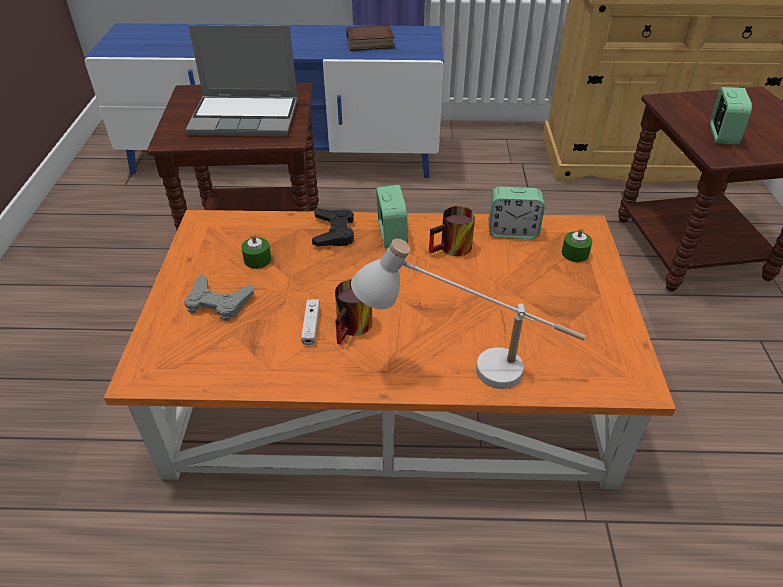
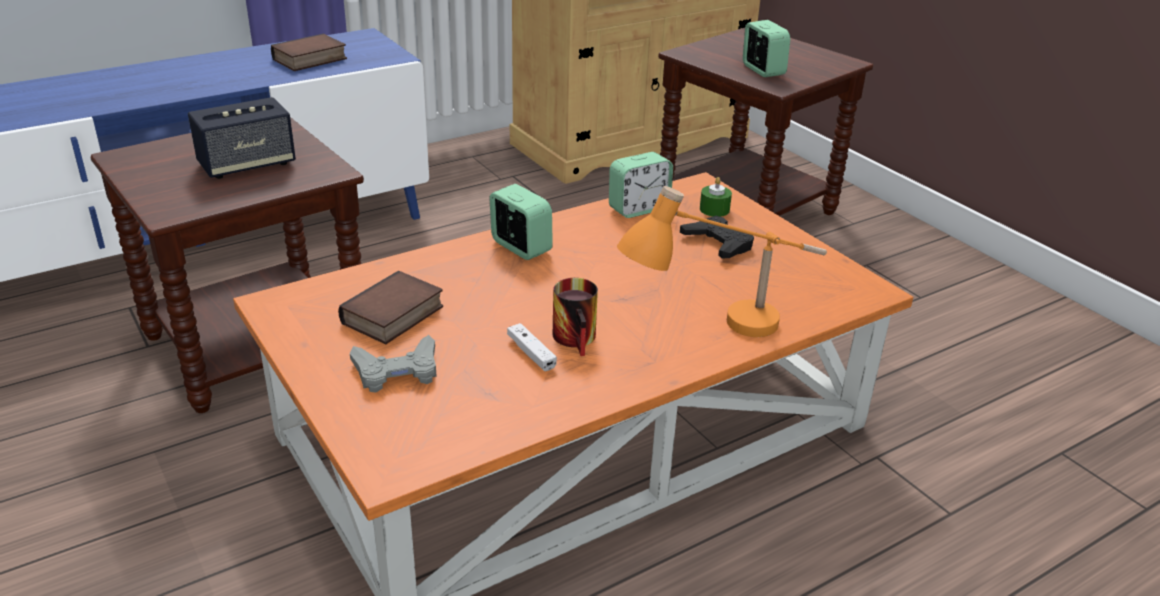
camera: 35 degrees left, 10 degrees down
(246, 117) = (247, 165): laptop -> speaker
(257, 259) = (394, 316): green candle -> book
(334, 232) = (453, 264): black game controller -> black game controller (718, 243)
(452, 249) = (598, 241): mug -> none
(463, 369) = (720, 332): white table lamp -> orange table lamp

